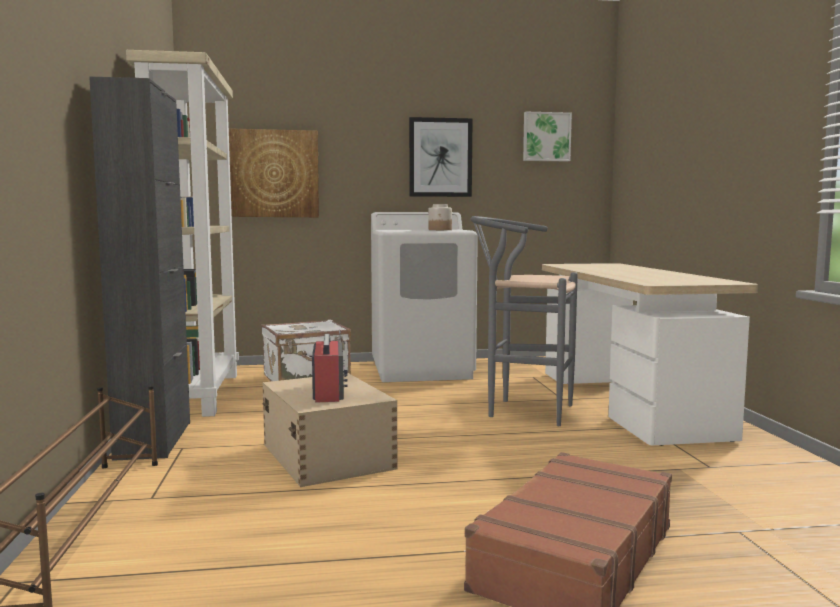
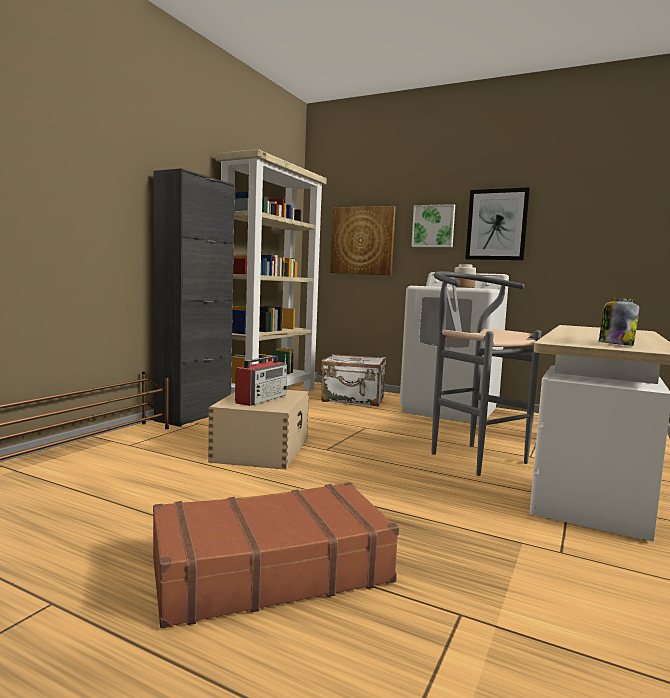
camera: 35 degrees right, 0 degrees up
(546, 137) = (609, 201): picture -> picture (433, 226)
(687, 280) = (615, 345): none -> jar

